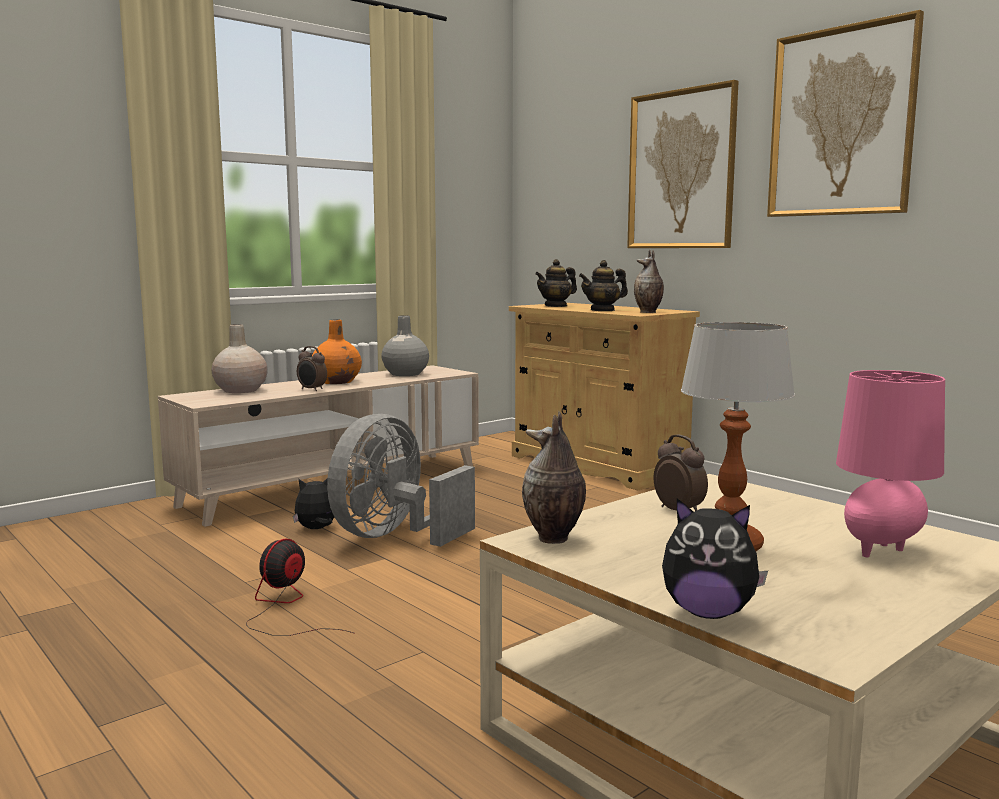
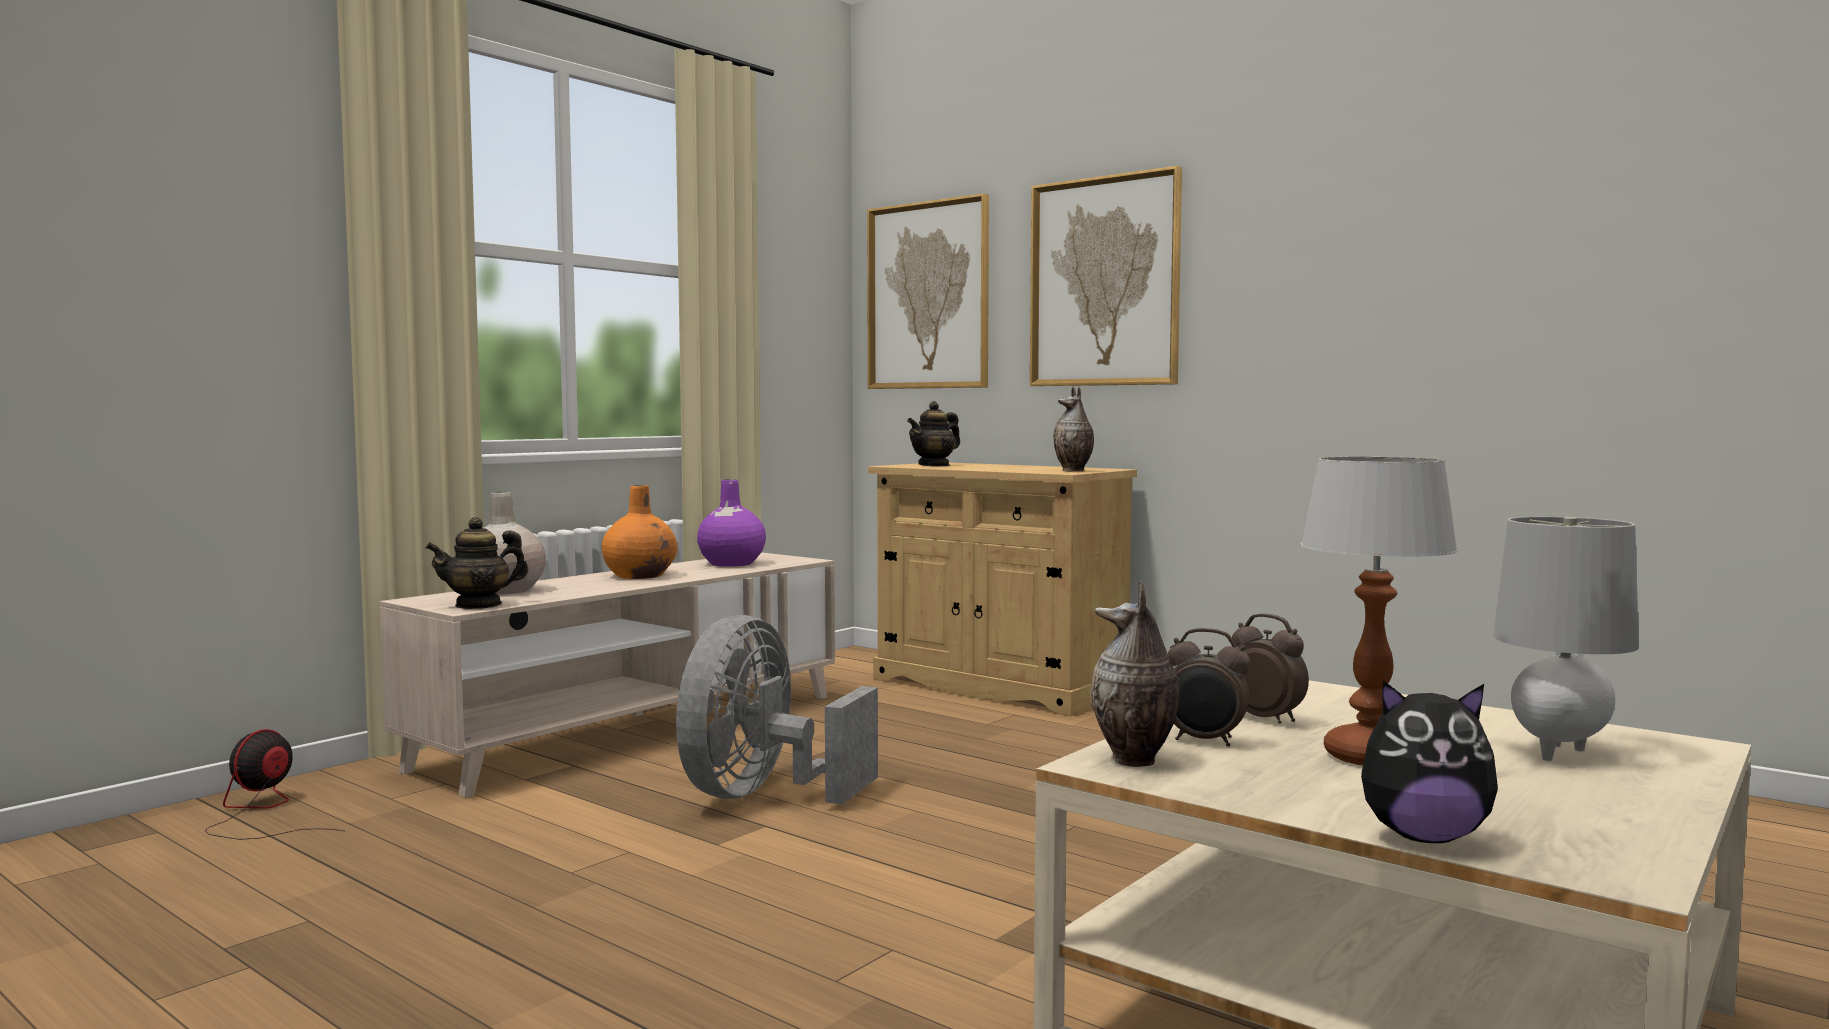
camera: 10 degrees left, 5 degrees down
(285, 607) = (653, 903): fan -> fan (262, 812)
(312, 389) = (613, 587): alarm clock -> alarm clock (1205, 741)
(316, 529) = (642, 792): plush toy -> none
(405, 374) = (731, 564): grey vase -> purple vase
(603, 310) = (1008, 469): teapot -> teapot (479, 605)
(841, 122) = (1325, 222): picture -> picture (928, 296)
(881, 550) = (1558, 751): pink table lamp -> grey table lamp

